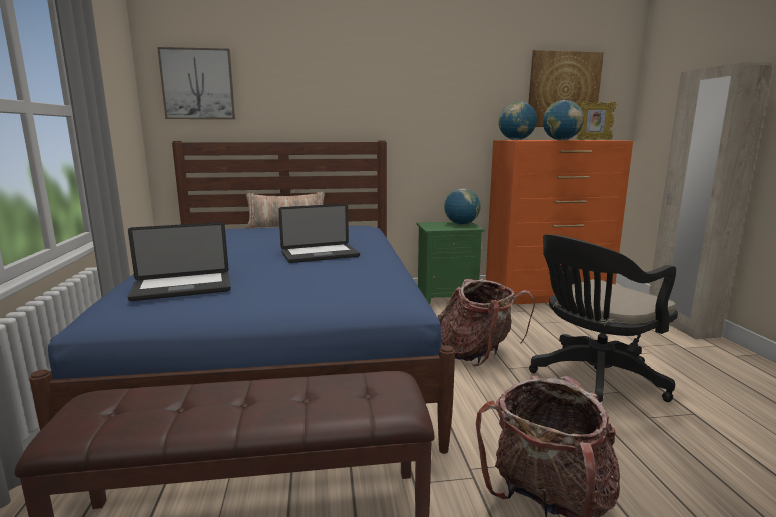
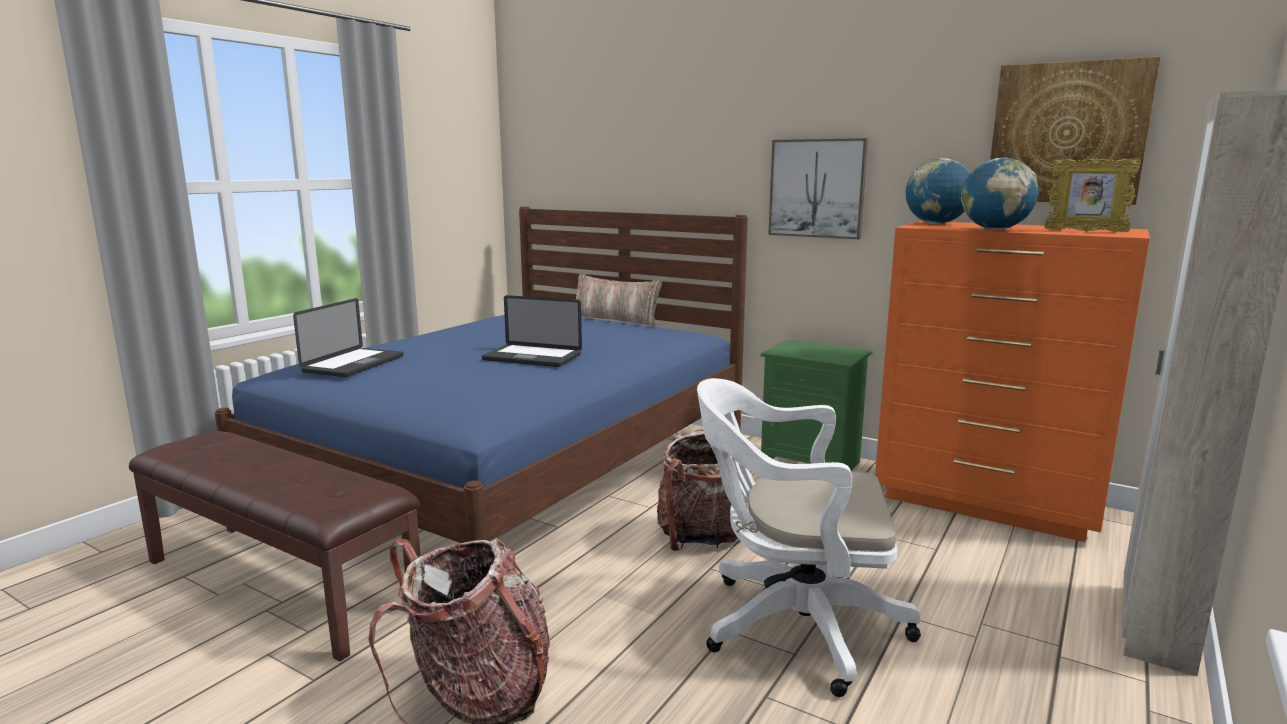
camera: 40 degrees right, 0 degrees up
(182, 288) = (354, 364): laptop -> laptop turned 90 degrees counterclockwise
(198, 84) = (550, 141): picture -> picture (817, 188)
(461, 224) = (840, 352): globe -> none
(592, 379) = (792, 625): black office chair -> white office chair

